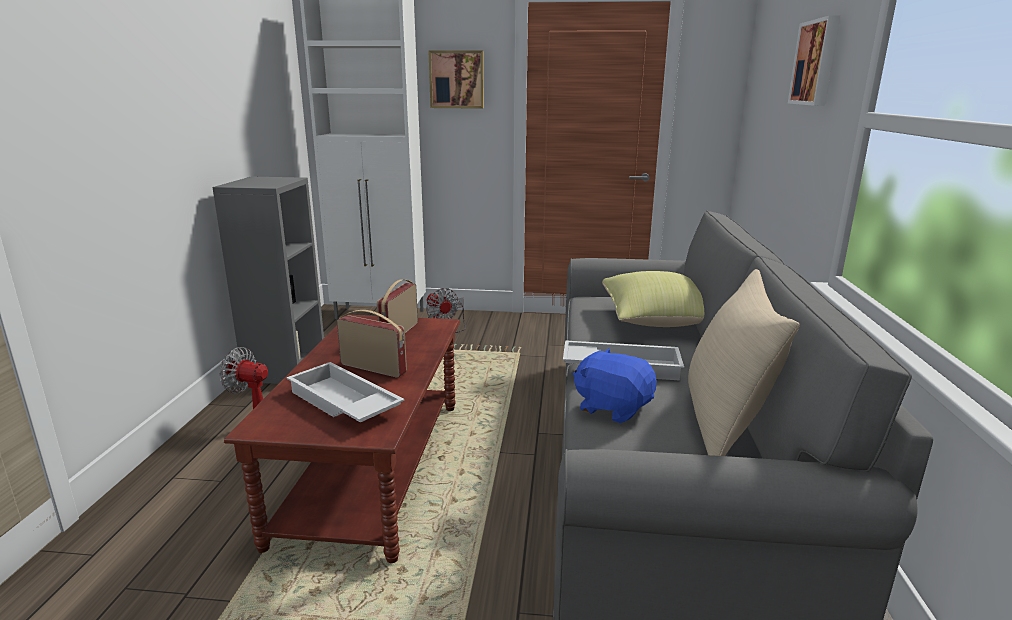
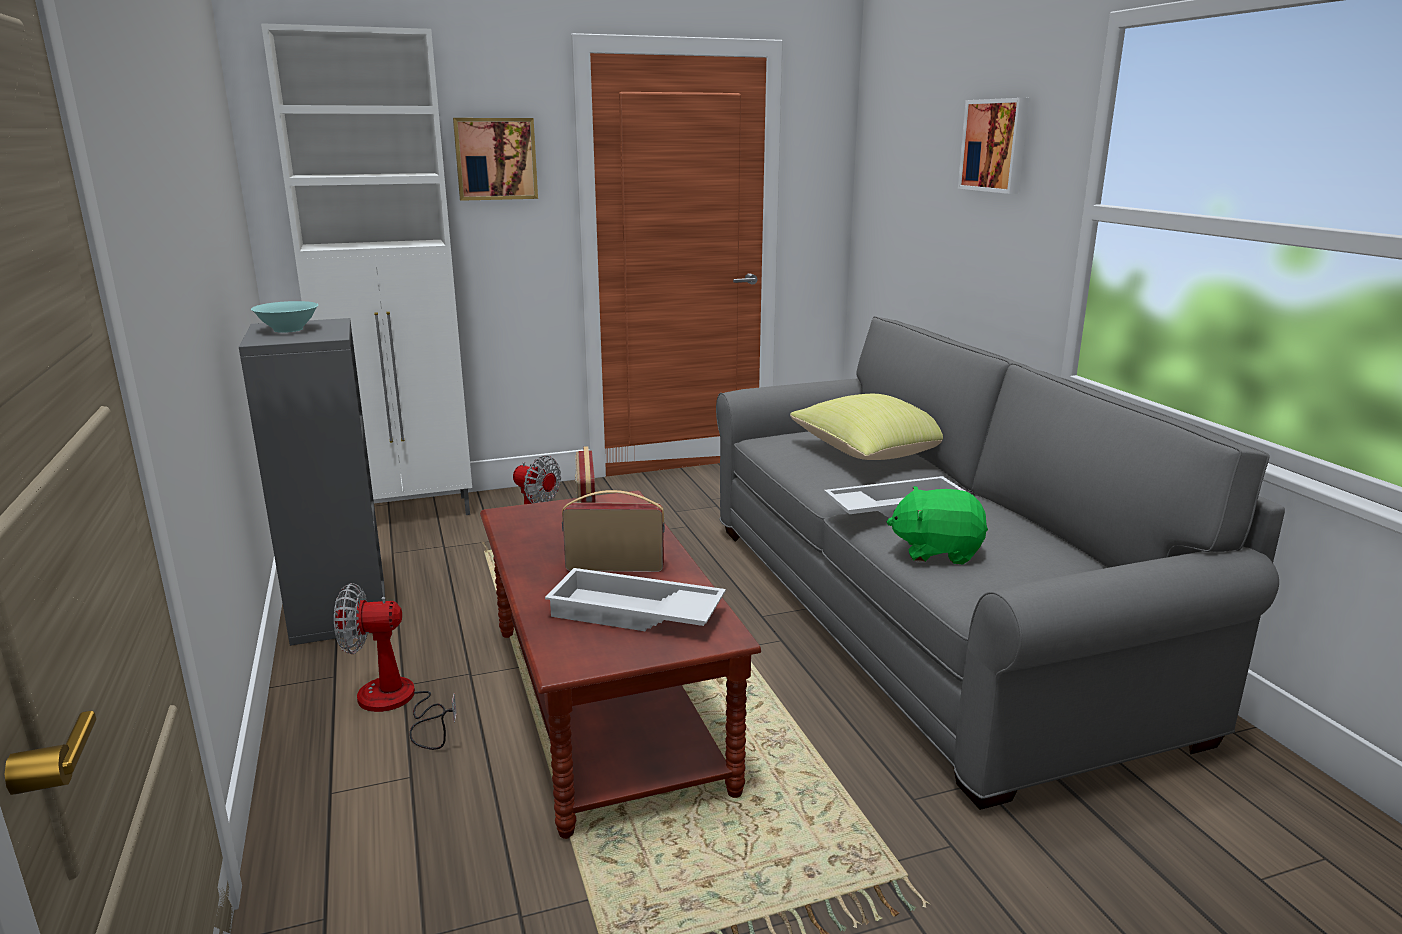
camera: 25 degrees left, 0 degrees up
(258, 180) = (288, 330): none -> turquoise bowl
(612, 407) = (937, 551): blue plush toy -> green plush toy
(726, 423) = (1052, 543): beige pillow -> none

